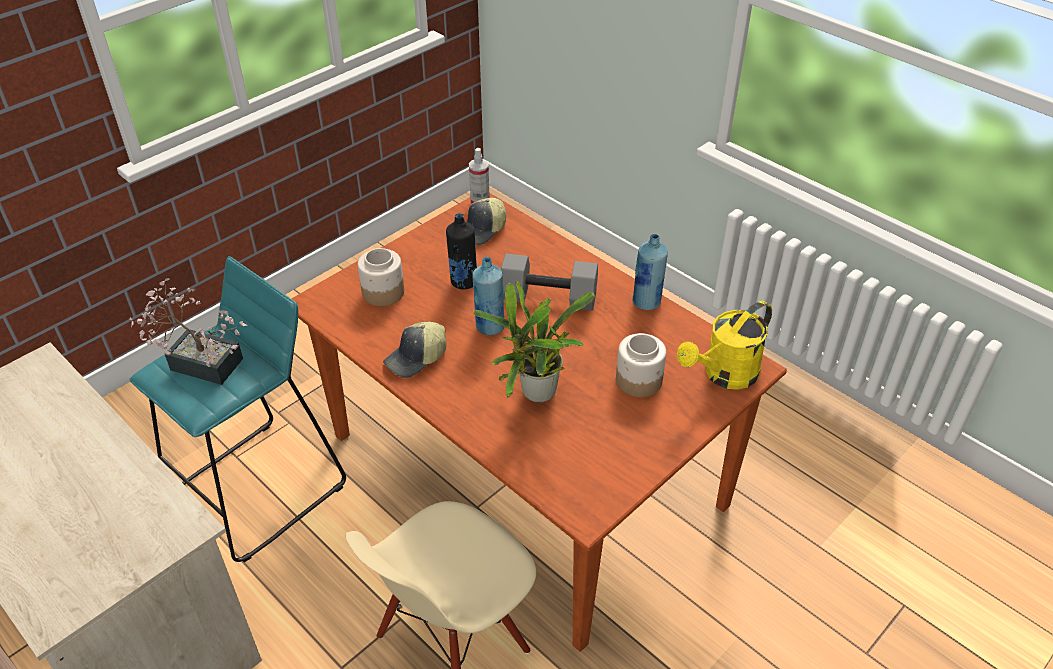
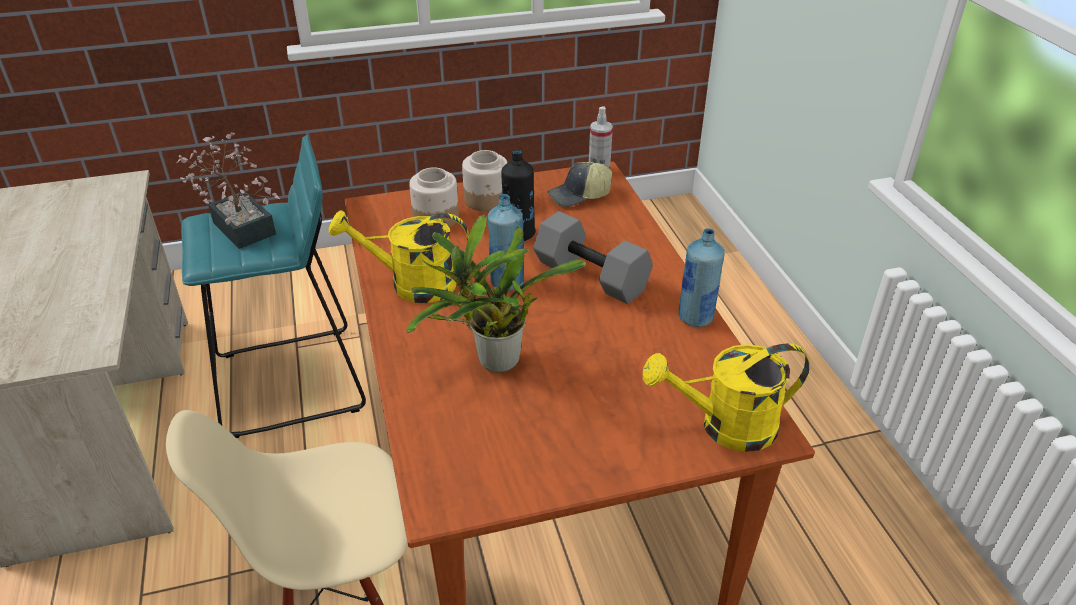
camera: 30 degrees right, 5 degrees down
(417, 358) = (411, 285): cap -> yellow watering can
(639, 380) = (618, 392): jar -> jar (487, 200)

